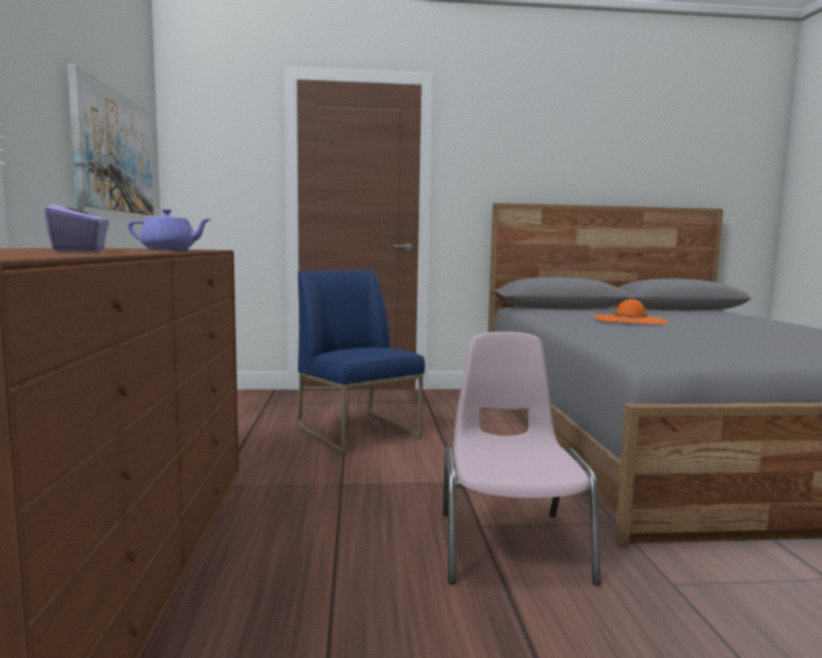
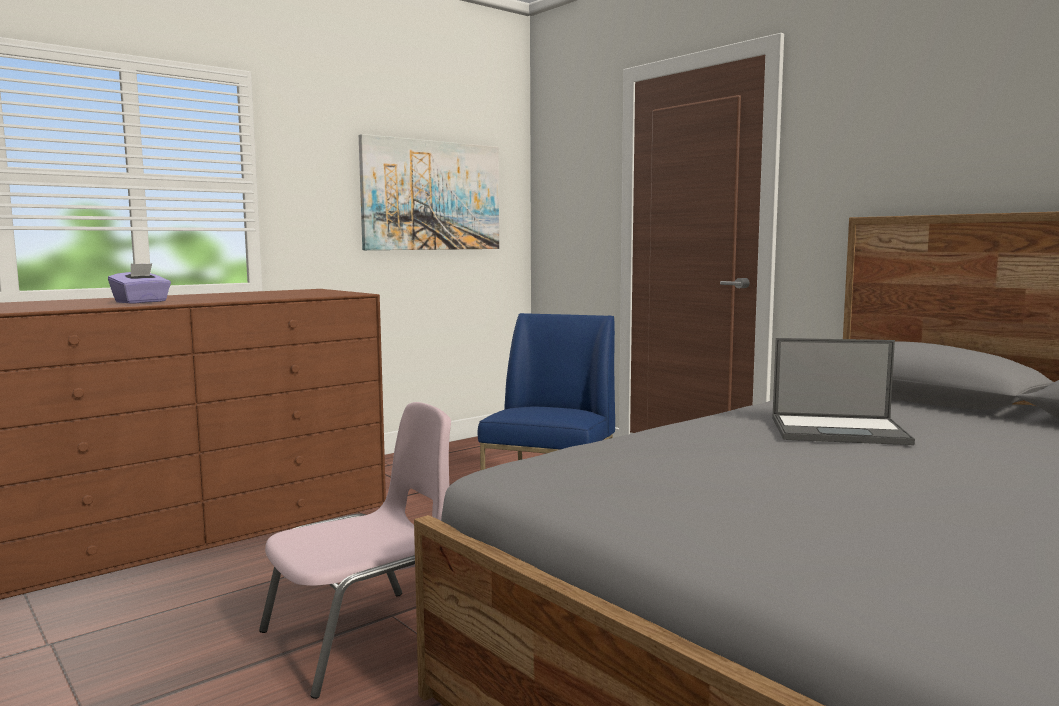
camera: 55 degrees right, 0 degrees up
(170, 250) = (275, 297): purple teapot -> none
(630, 320) = (840, 430): orange hat -> laptop

